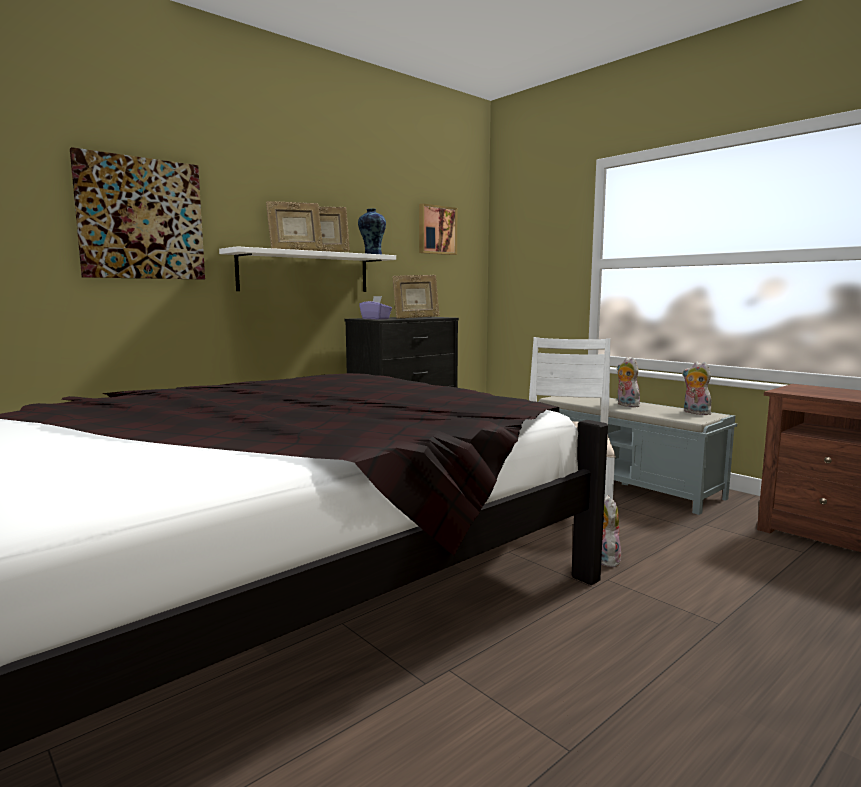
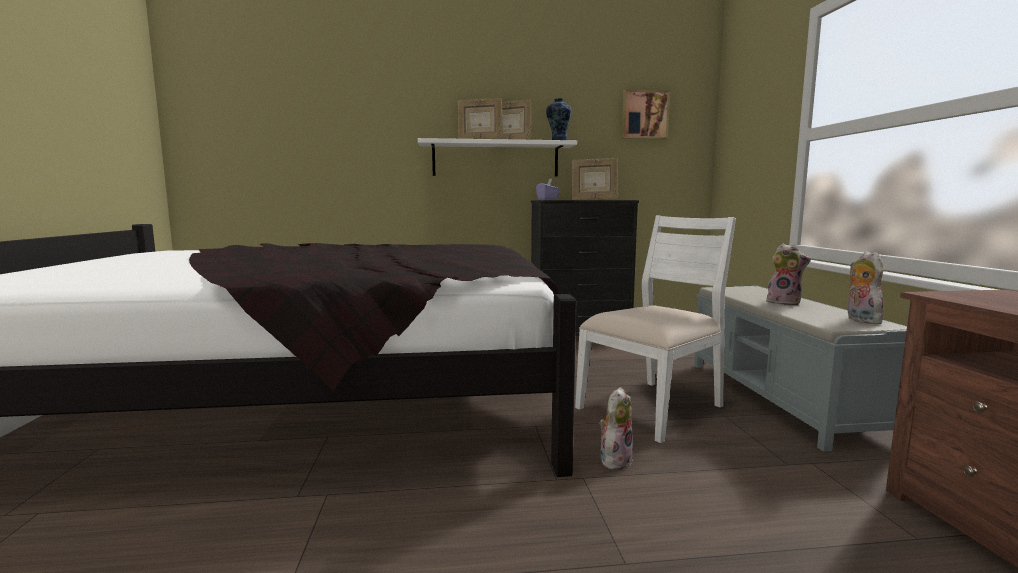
camera: 35 degrees right, 0 degrees up
(141, 219) = (360, 122): picture -> none
(625, 405) = (784, 303): plush toy -> plush toy turned 120 degrees clockwise

